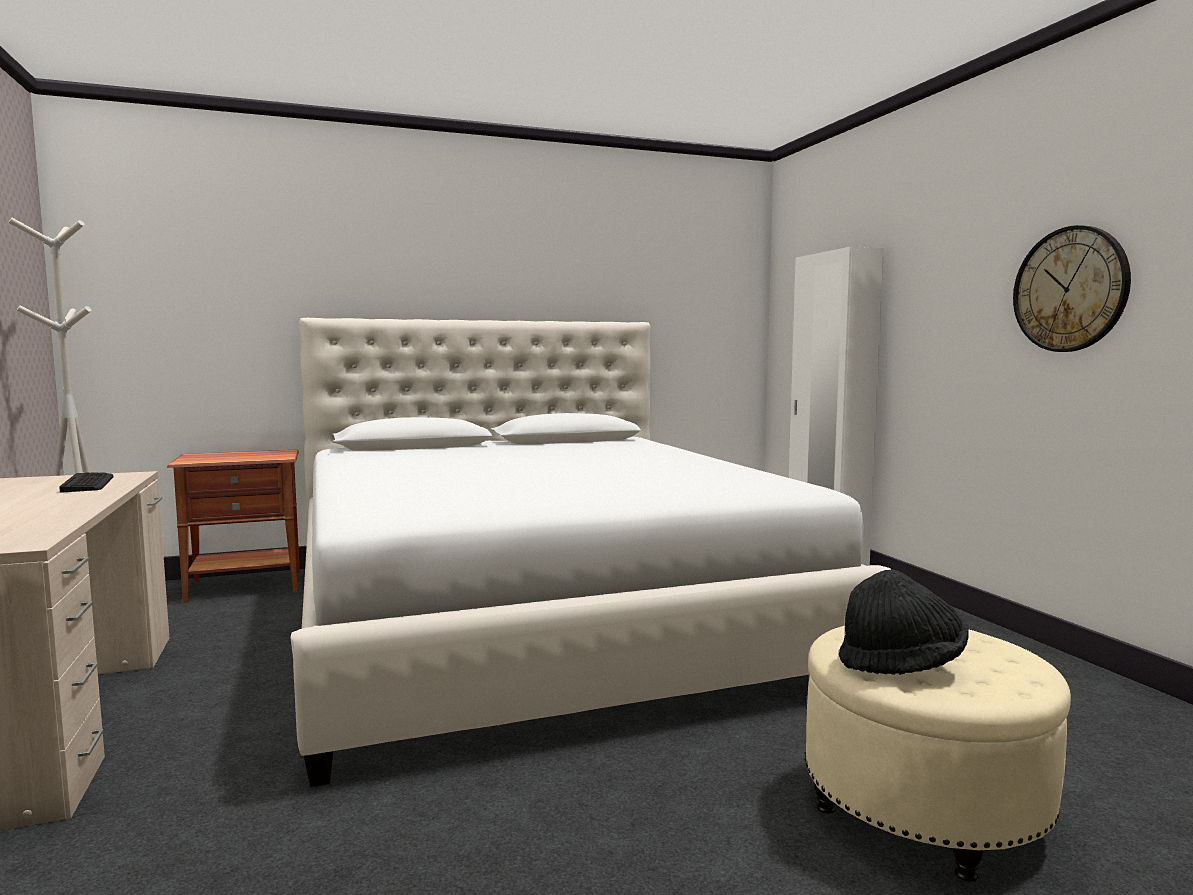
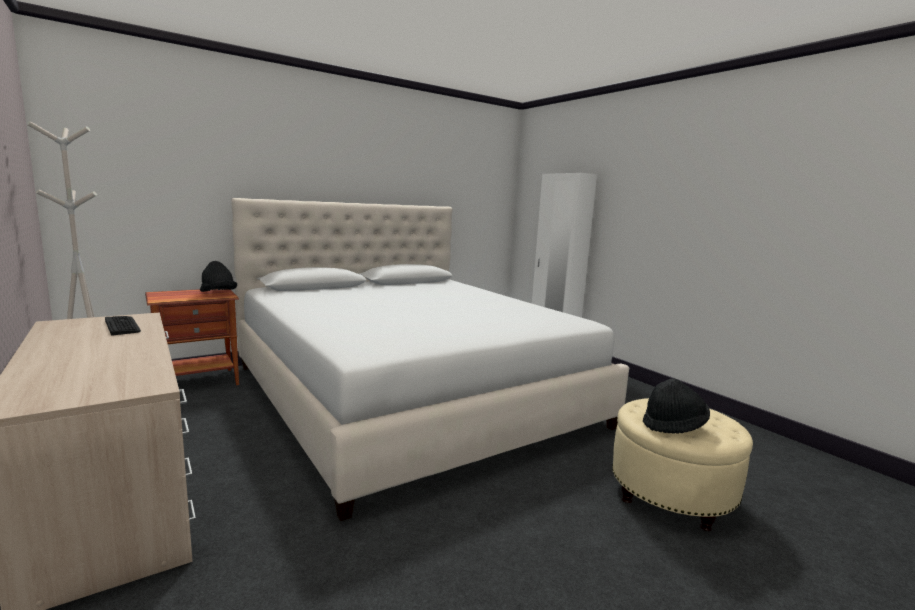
camera: 15 degrees left, 5 degrees up
(273, 455) = (218, 293): none -> black hat
(1070, 289) = (708, 212): wall clock -> none

